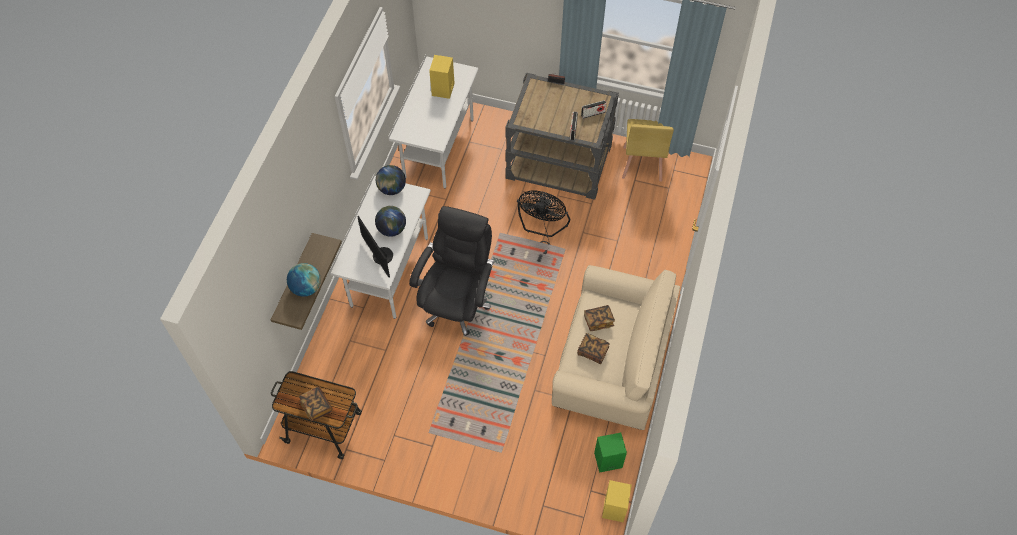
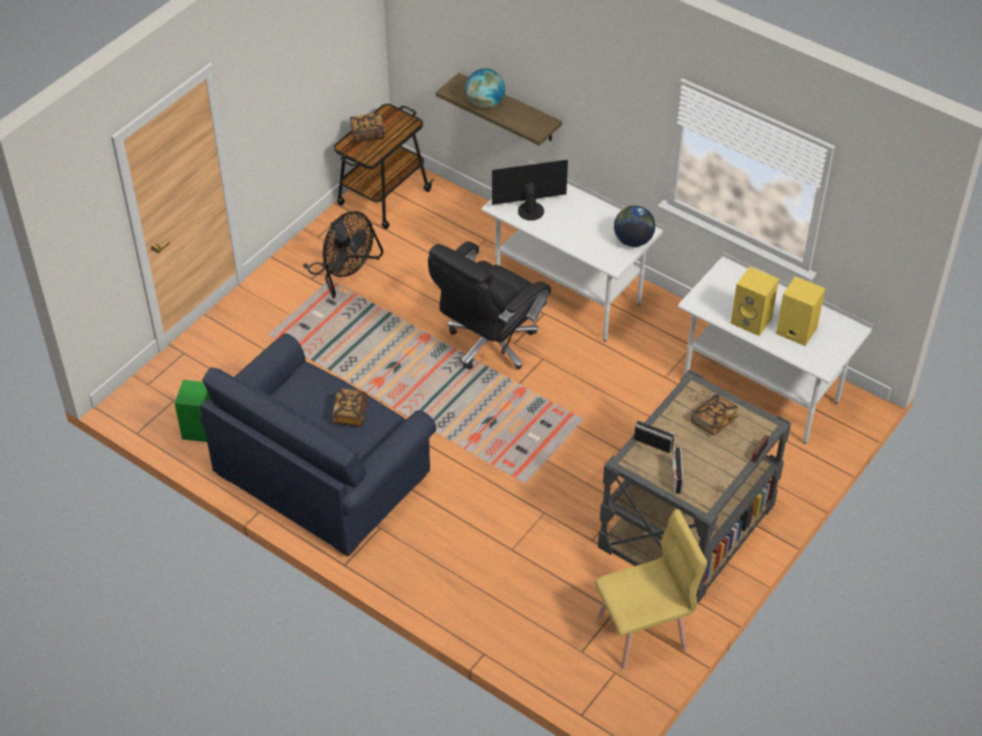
camera: 110 degrees right, 10 degrees down
(392, 229) = (568, 227): globe -> none
(457, 304) = (488, 346): black office chair -> black office chair turned 90 degrees clockwise
(541, 228) = (571, 467): black fan -> black fan (343, 273)
(592, 352) = (310, 394): book -> book (713, 421)
(611, 365) = (321, 474): beige sofa -> blue sofa
(614, 507) = (141, 415): yellow speaker -> yellow speaker (752, 321)
(642, 164) = (643, 632): yellow chair -> yellow chair turned 135 degrees clockwise

